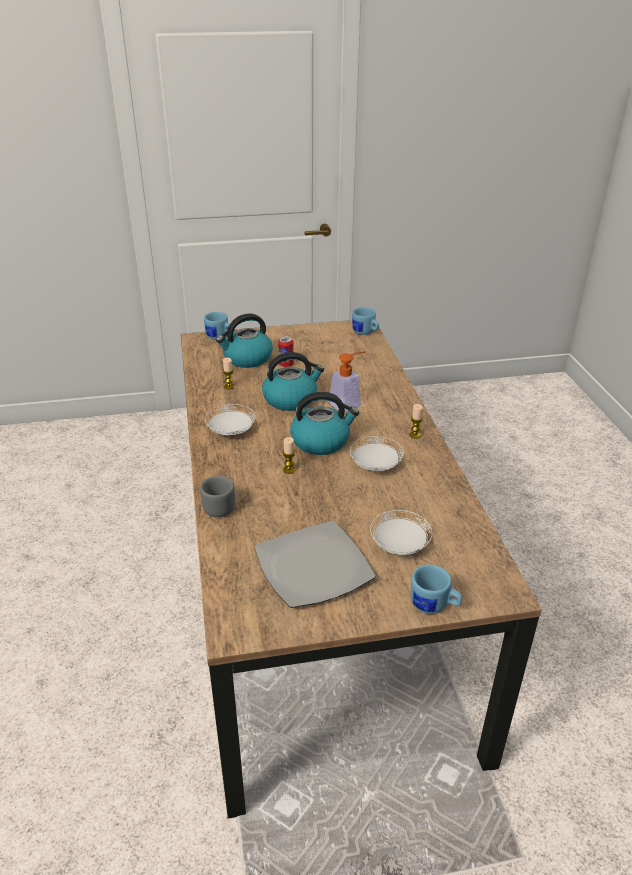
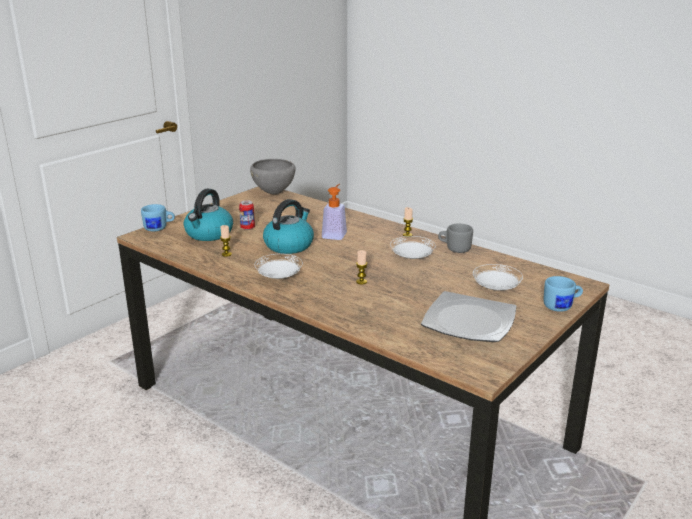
camera: 40 degrees left, 10 degrees down
(217, 506) = (349, 320): grey mug -> grey mug (454, 249)
(321, 441) = (354, 259): kettle -> none
(365, 333) = (274, 193): blue mug -> grey bowl

